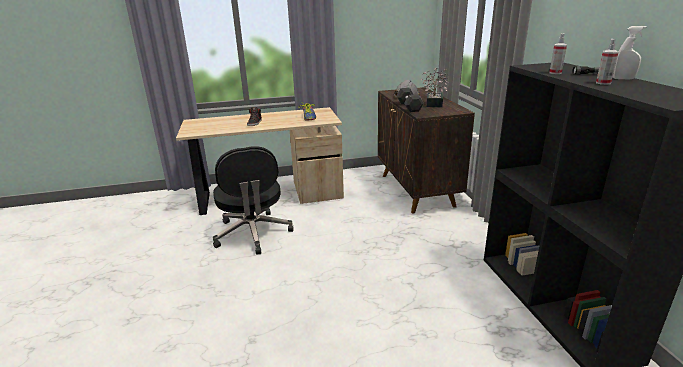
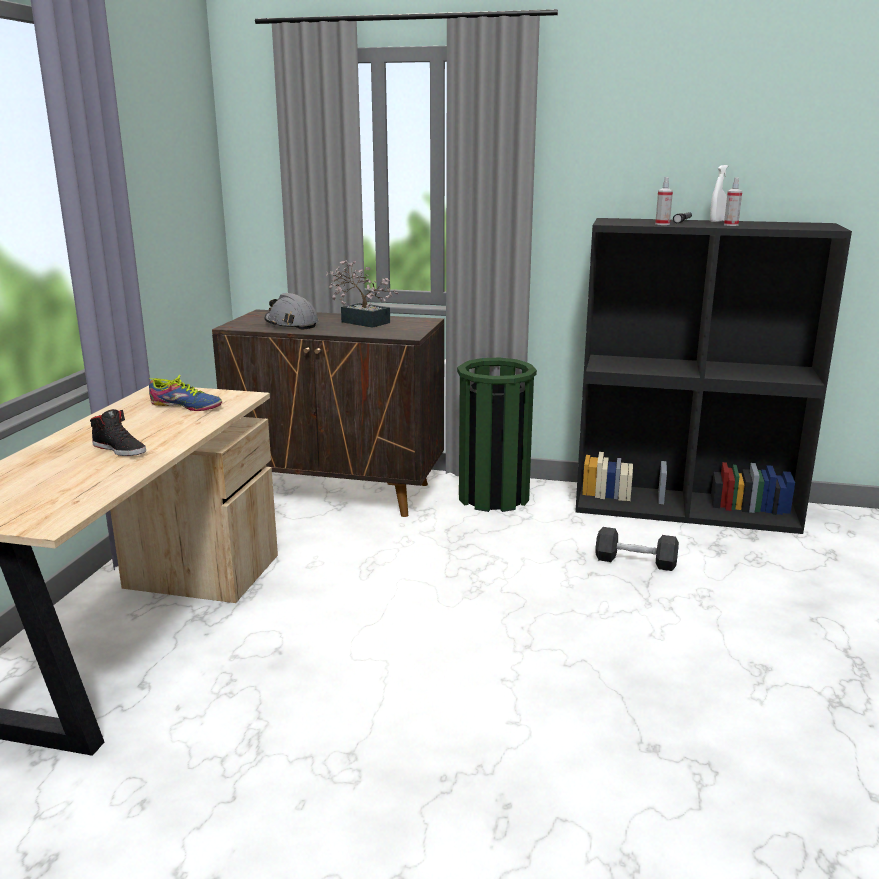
camera: 65 degrees left, 5 degrees down
(253, 234) = (293, 685): black office chair -> none
(409, 107) = (354, 333): black dumbbell -> black dumbbell (635, 561)
(466, 229) = (493, 497): none -> green trash can

